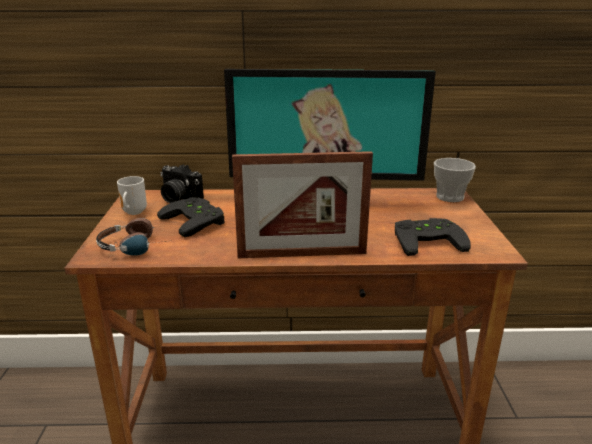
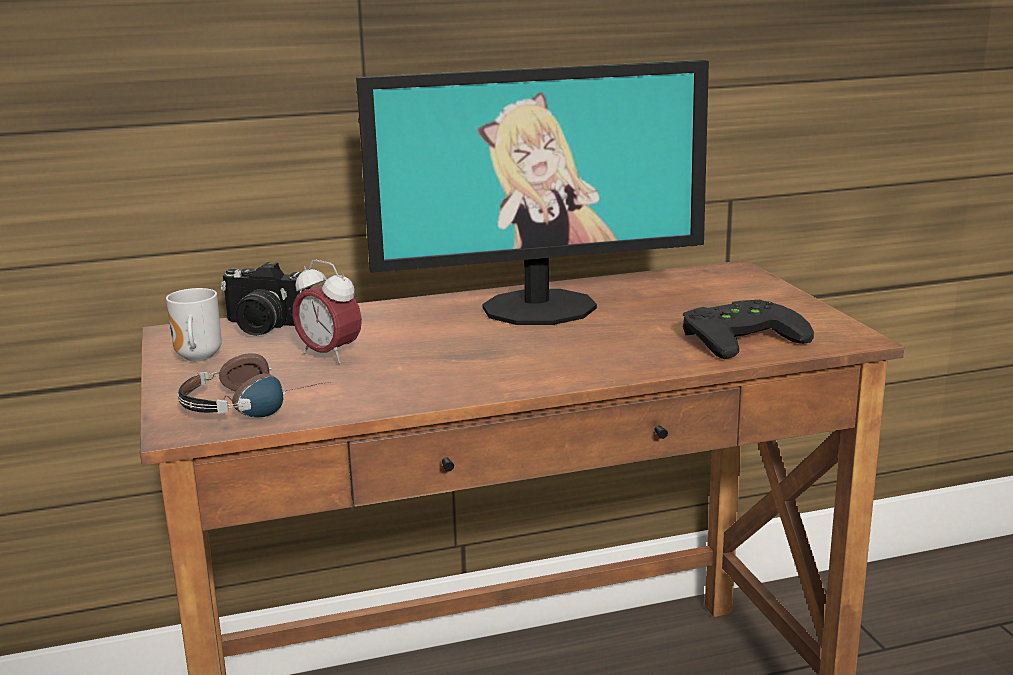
camera: 15 degrees left, 5 degrees down
(197, 220) = (329, 355): black game controller -> alarm clock
(302, 254) = (554, 379): picture frame -> none
(450, 197) = (735, 275): cup -> none

